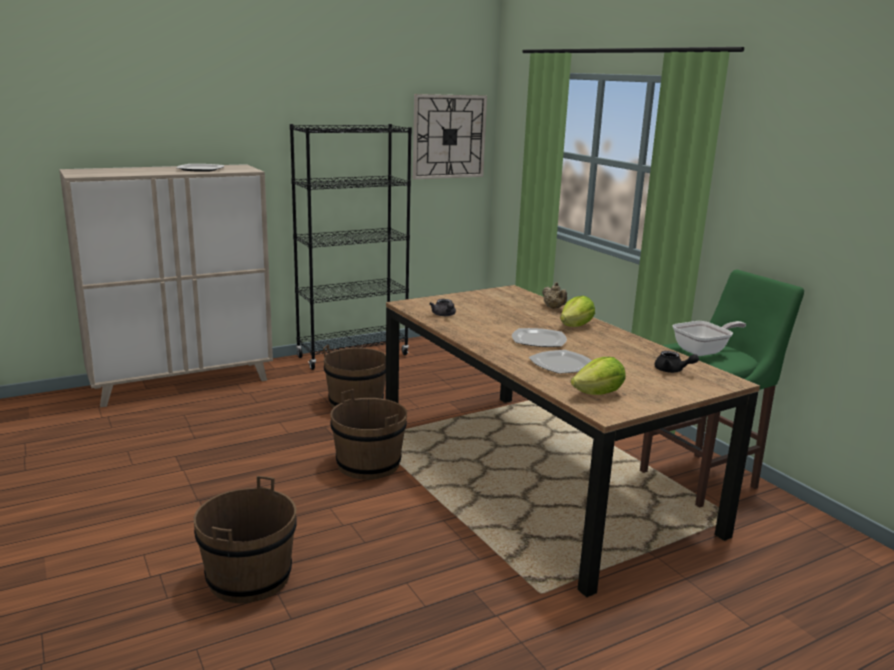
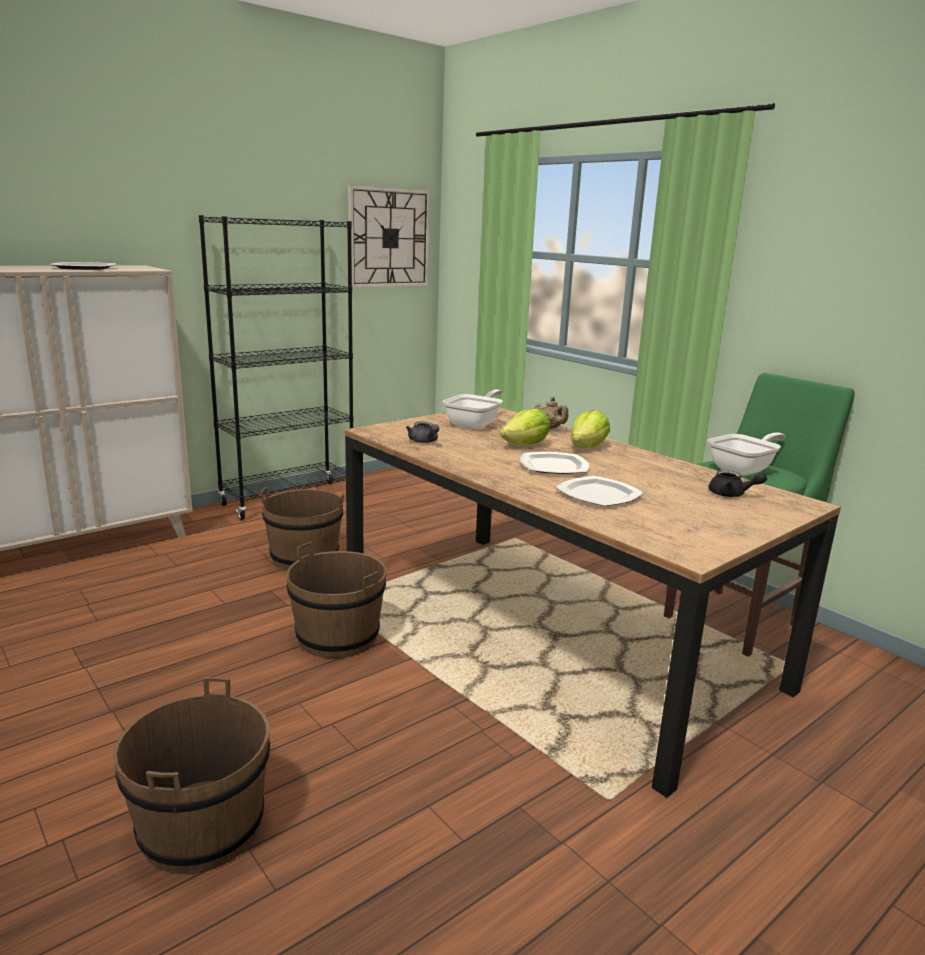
camera: 10 degrees left, 0 degrees up
(493, 302) = (475, 424): none -> frying pan
(599, 394) = (666, 530): lettuce -> lettuce (526, 445)

